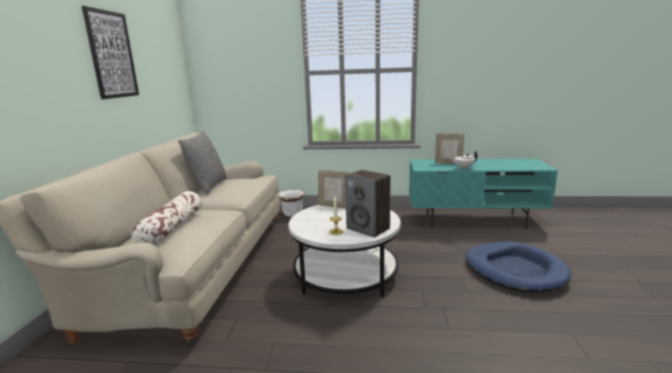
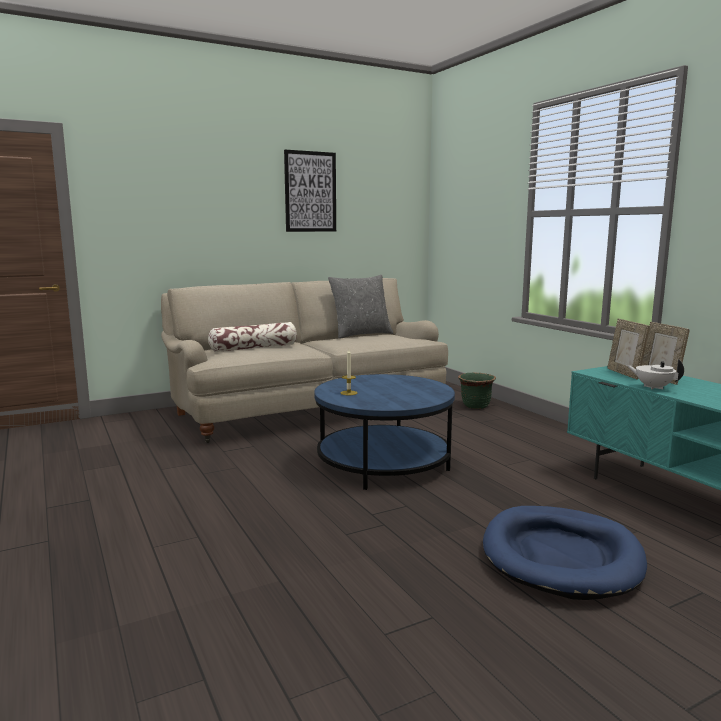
camera: 55 degrees right, 5 degrees down
(293, 214) = (475, 406): white planter -> green planter
(333, 206) = (415, 380): picture frame -> picture frame (625, 374)
(345, 274) = (383, 463): white coffee table -> blue coffee table
(368, 228) = (376, 401): speaker -> none

